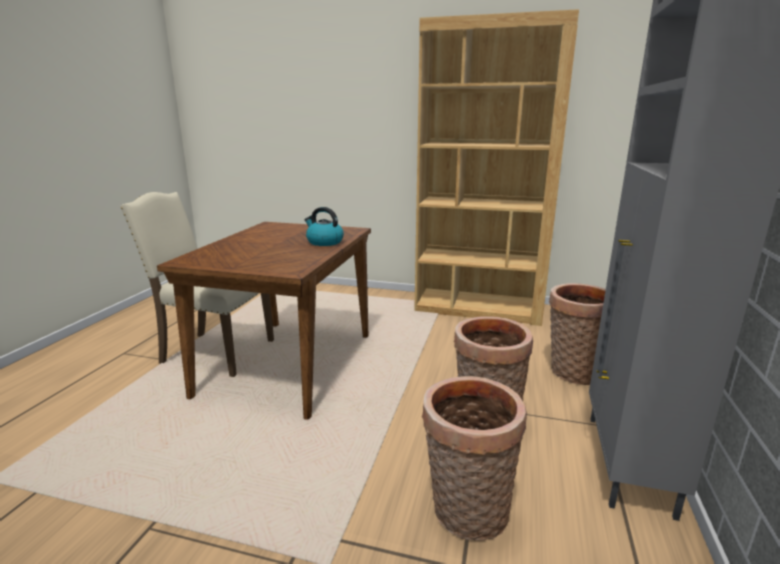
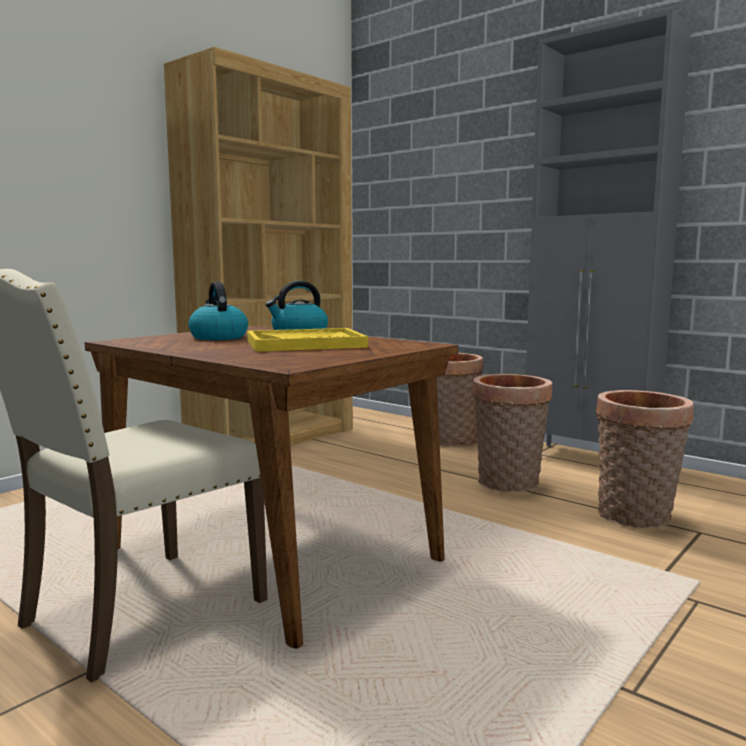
camera: 65 degrees left, 10 degrees down
(276, 250) = (305, 344): none -> yellow tray
(297, 233) = (218, 337): none -> kettle

